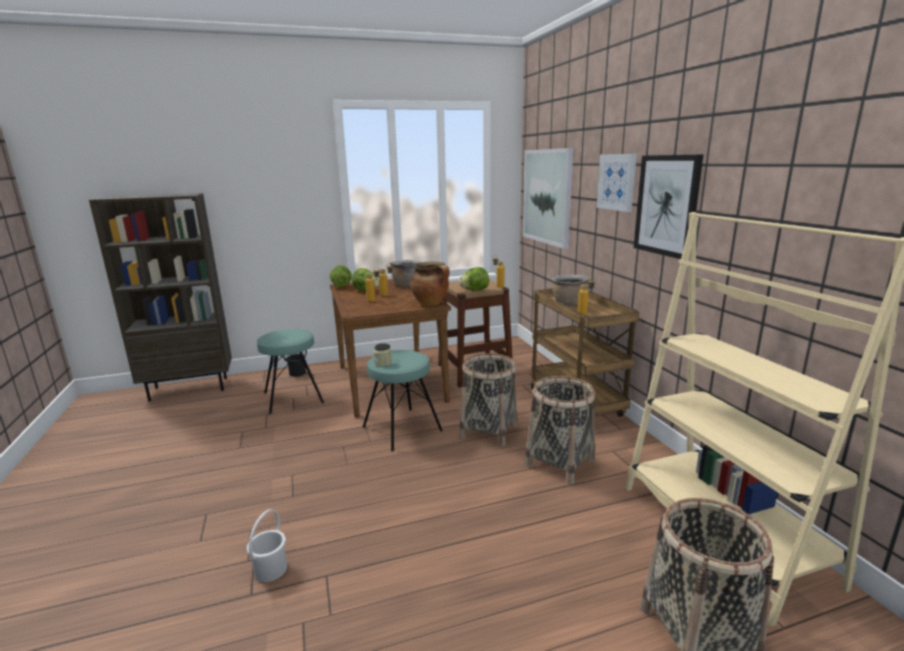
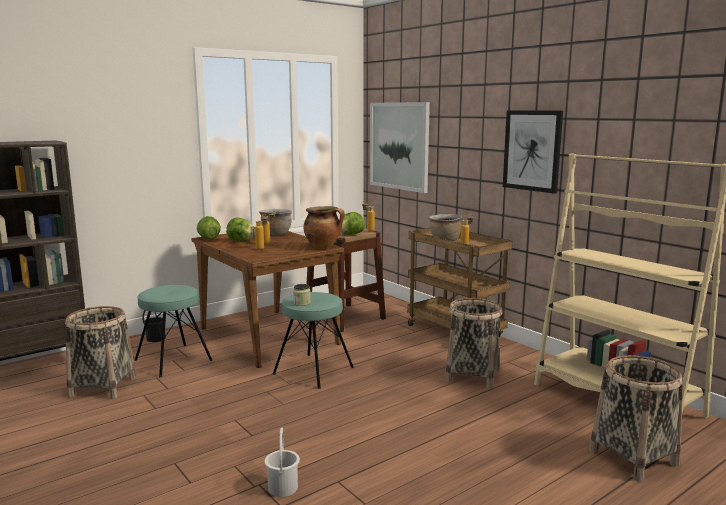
camera: 20 degrees left, 5 degrees down
(488, 430) = (395, 361): basket -> basket (103, 387)
(617, 182) = (480, 132): picture -> none

